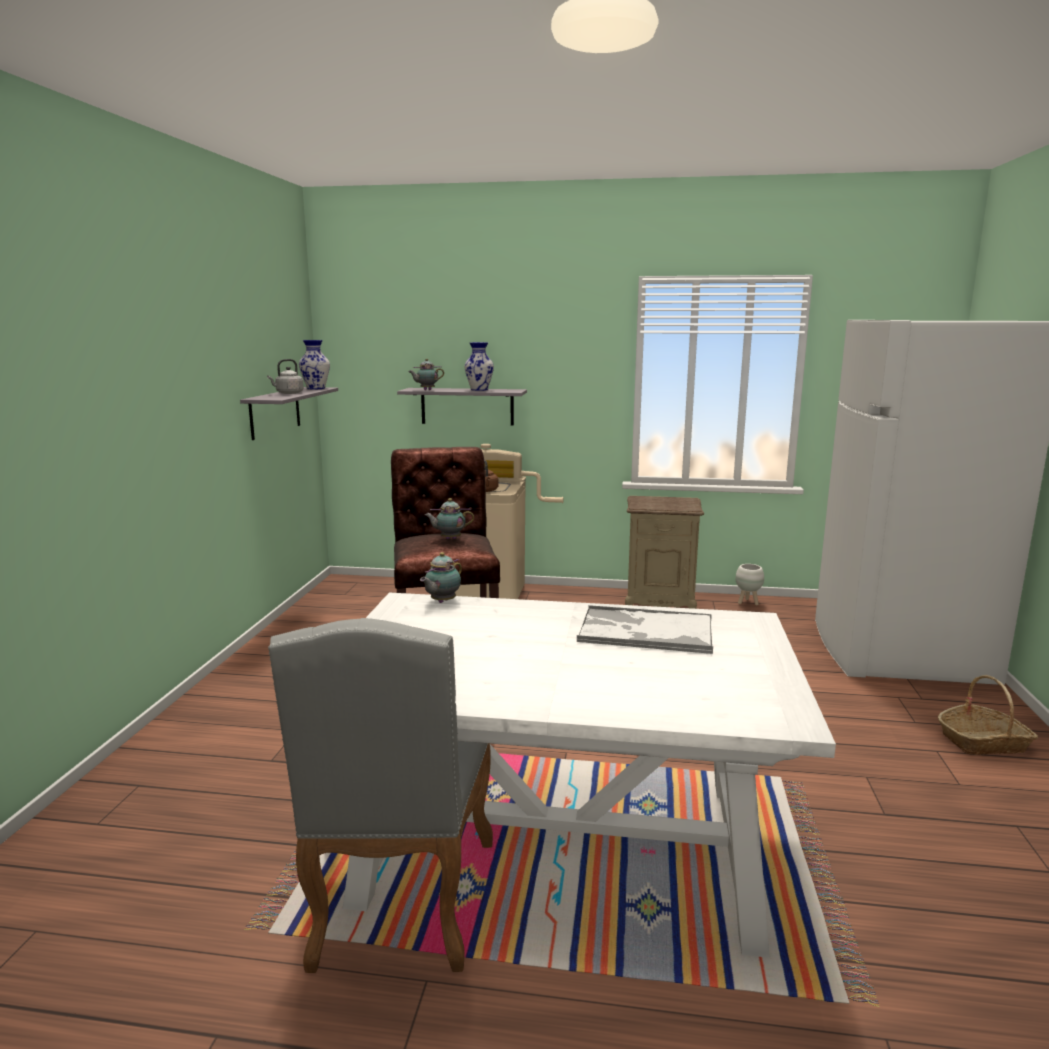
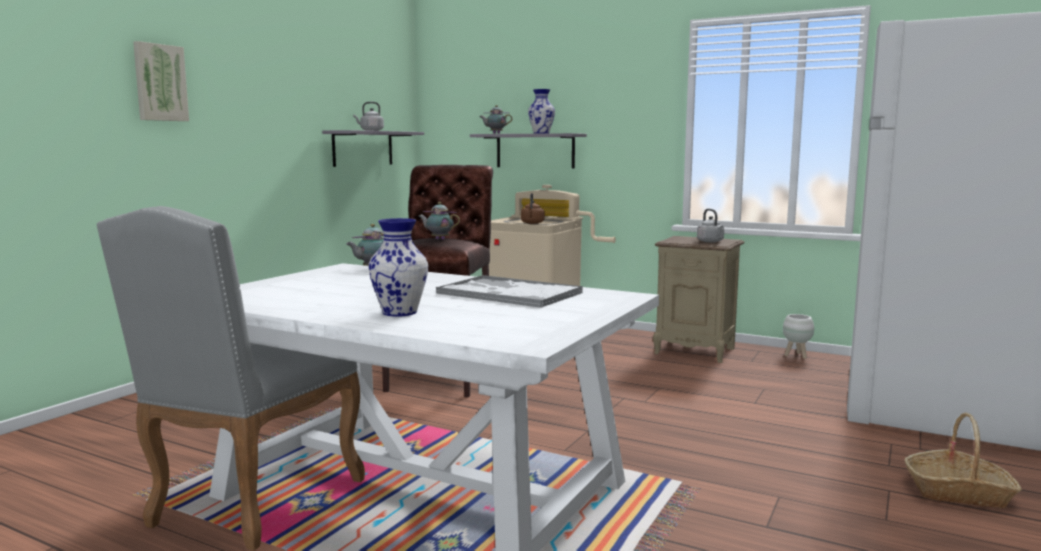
camera: 20 degrees right, 5 degrees down
(86, 373) = (159, 83): none -> picture
(316, 388) = (403, 131): vase -> vase (400, 313)
(677, 504) = (711, 242): none -> grey kettle

